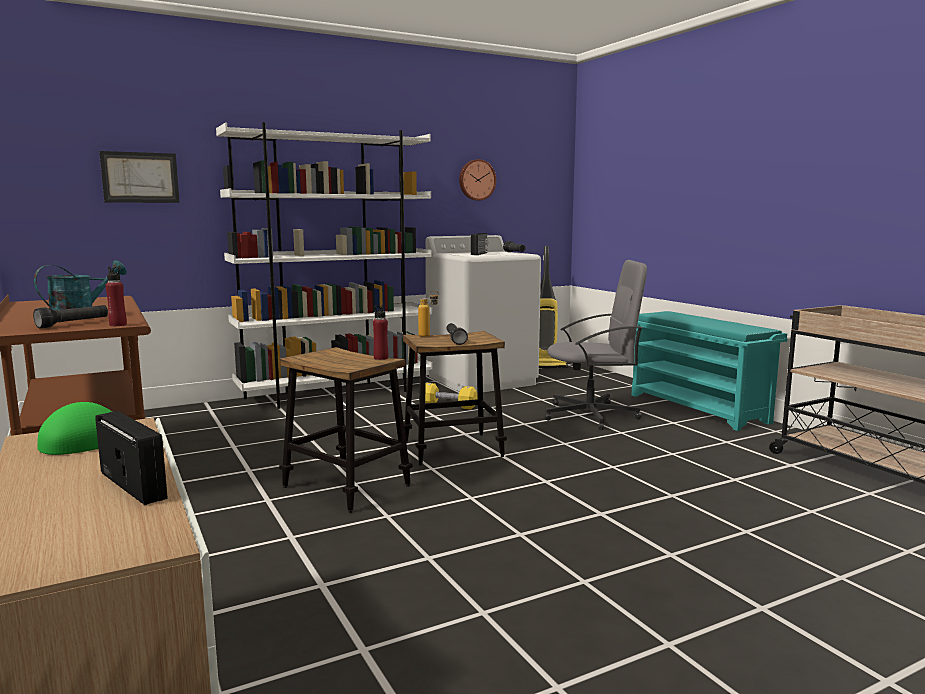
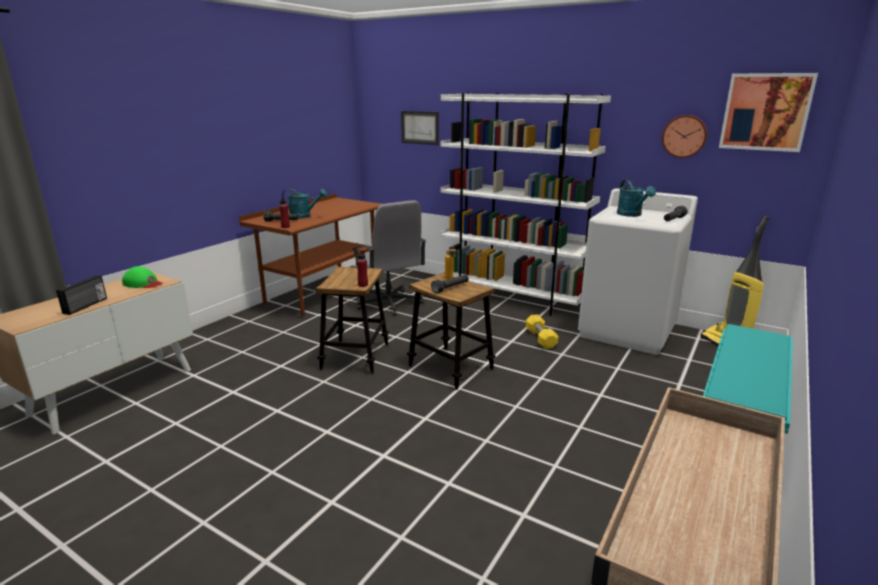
camera: 60 degrees right, 10 degrees up
(479, 254) = (632, 215): radio -> turquoise watering can
(530, 157) = (765, 112): none -> picture
(591, 415) = (608, 401): grey office chair -> grey office chair (389, 303)

